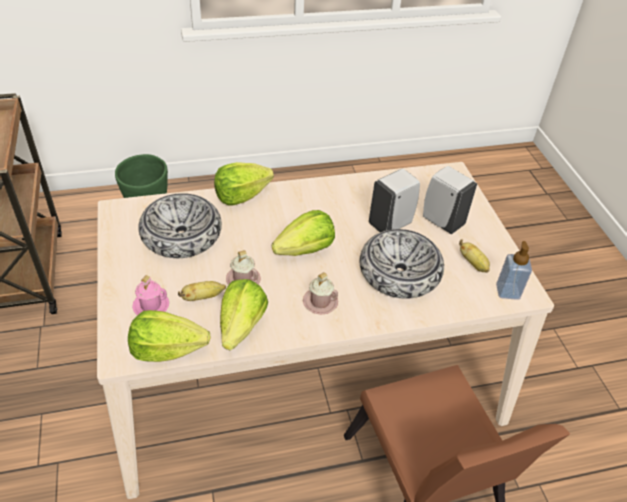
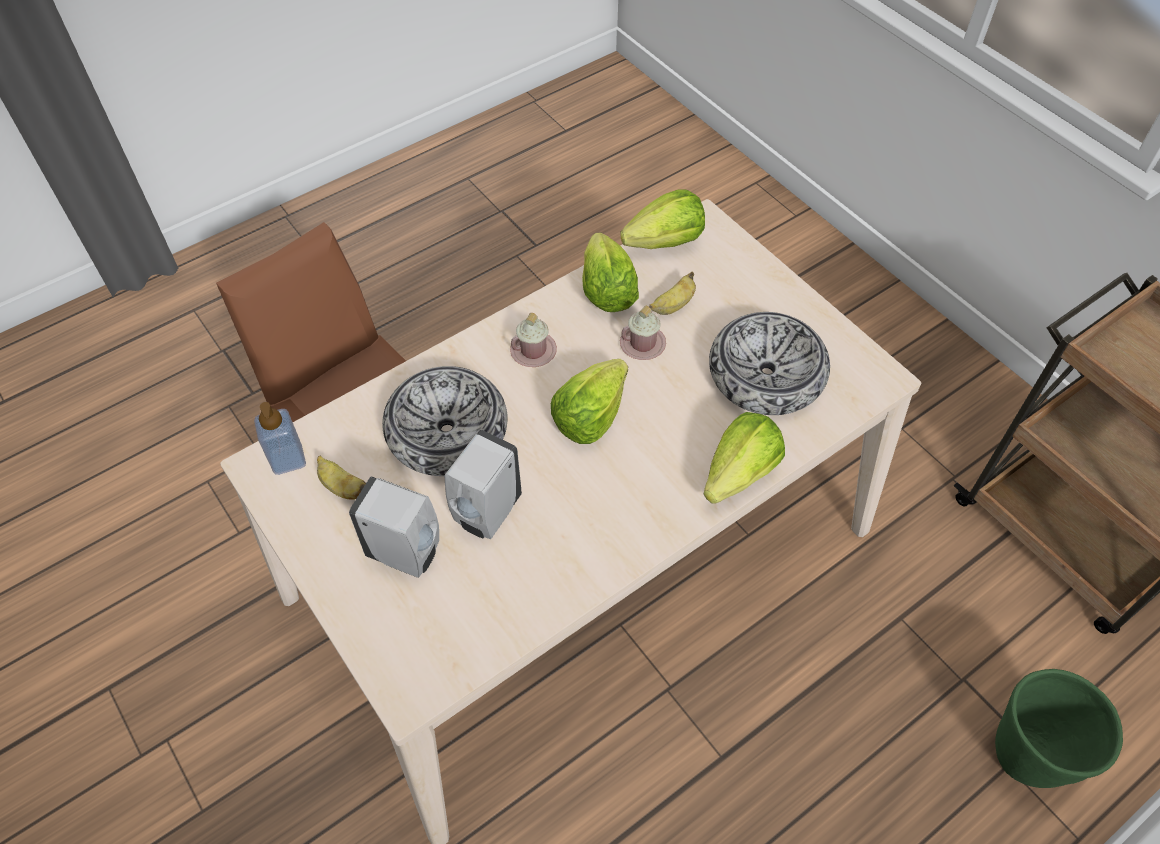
camera: 160 degrees right, 10 degrees up
(151, 306) = (720, 276): pink mug -> none

